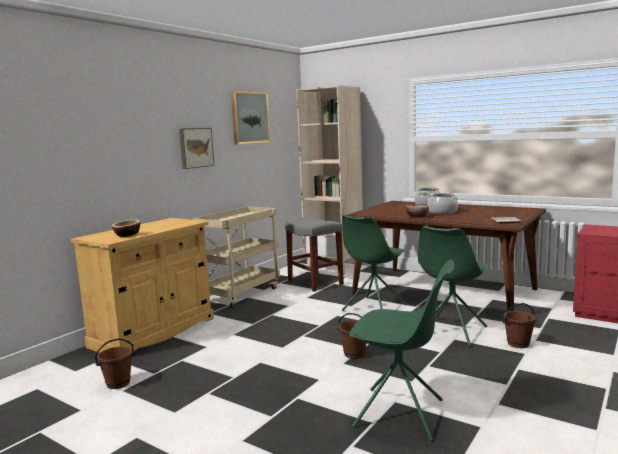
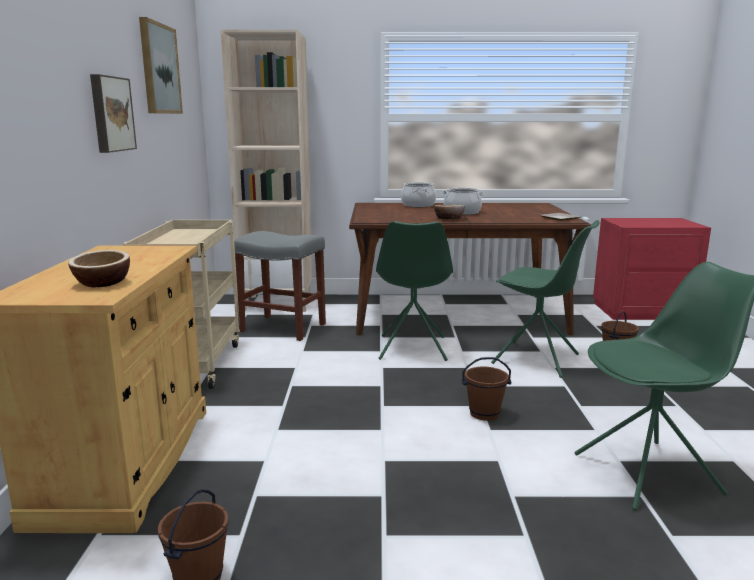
camera: 35 degrees left, 5 degrees up
(451, 331) = (537, 359): green chair -> green chair turned 60 degrees counterclockwise

